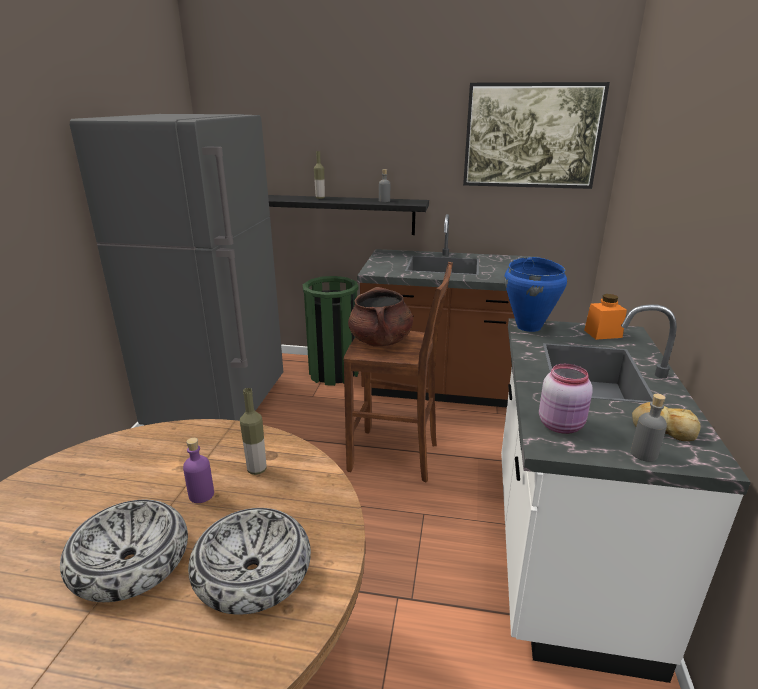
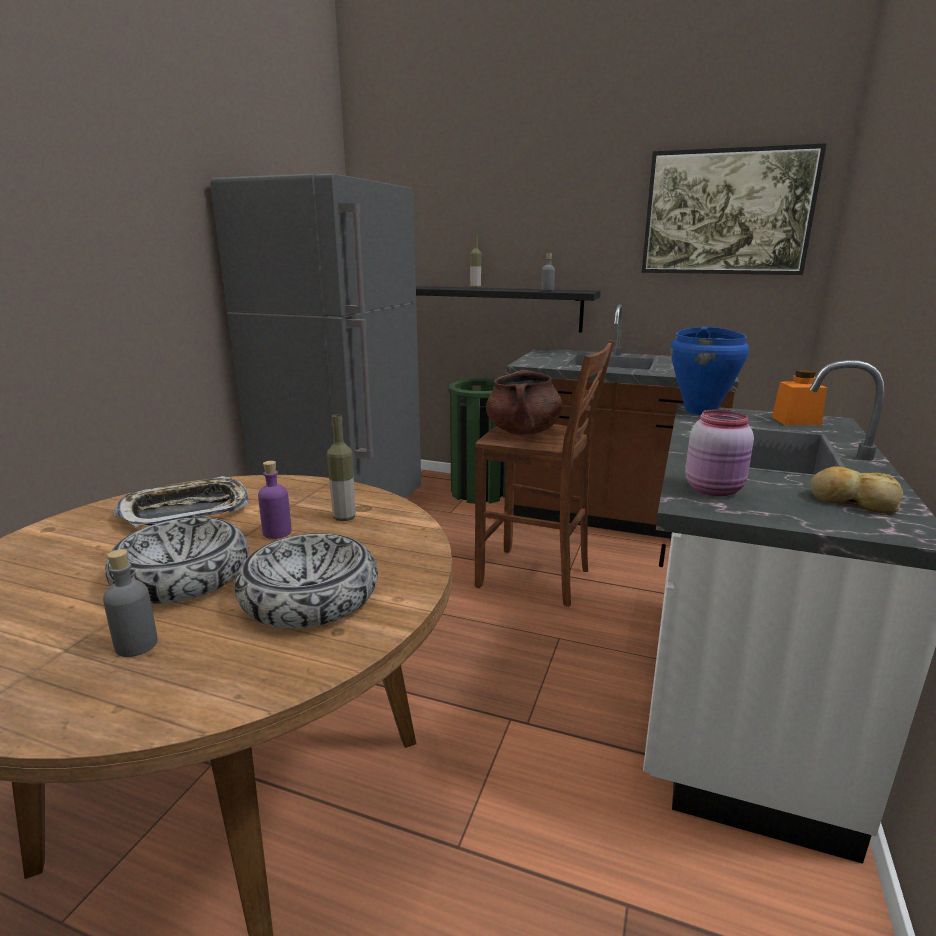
camera: 10 degrees right, 5 degrees down
(107, 475) = (186, 510): none -> tray
(644, 454) = (818, 519): grey bottle -> grey bottle (136, 645)

